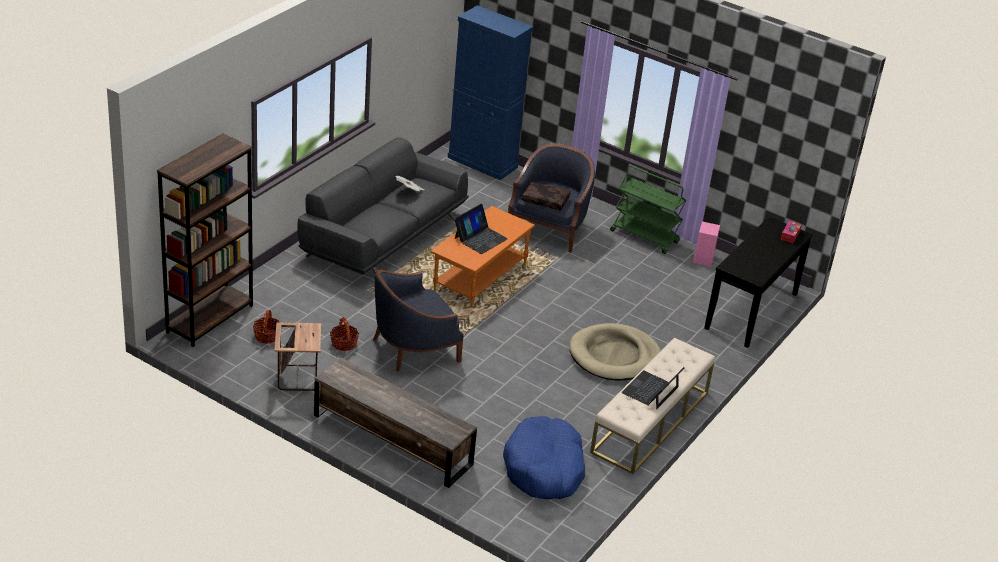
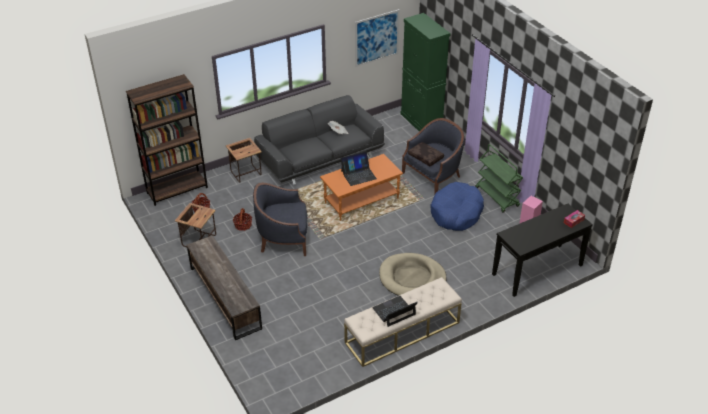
camera: 30 degrees right, 5 degrees up
(294, 275) = (246, 173): none -> side table
(422, 49) = (376, 38): none -> picture
(482, 162) = (421, 121): blue cabinet -> green cabinet
(544, 469) = (305, 345): blue dog bed -> blue dog bed (456, 213)

